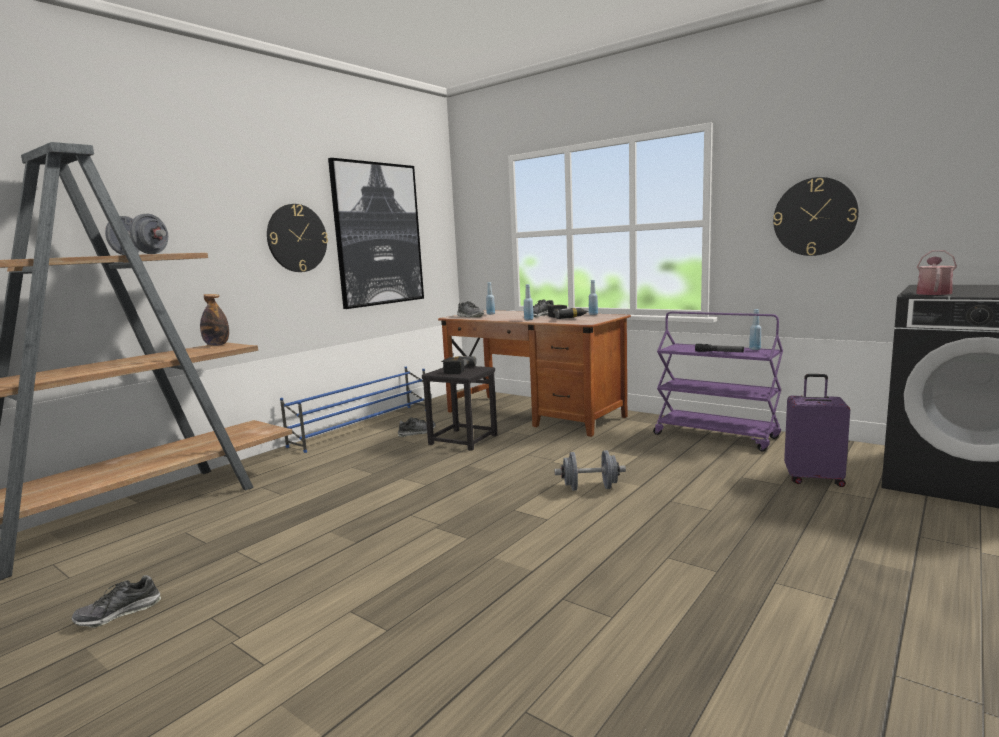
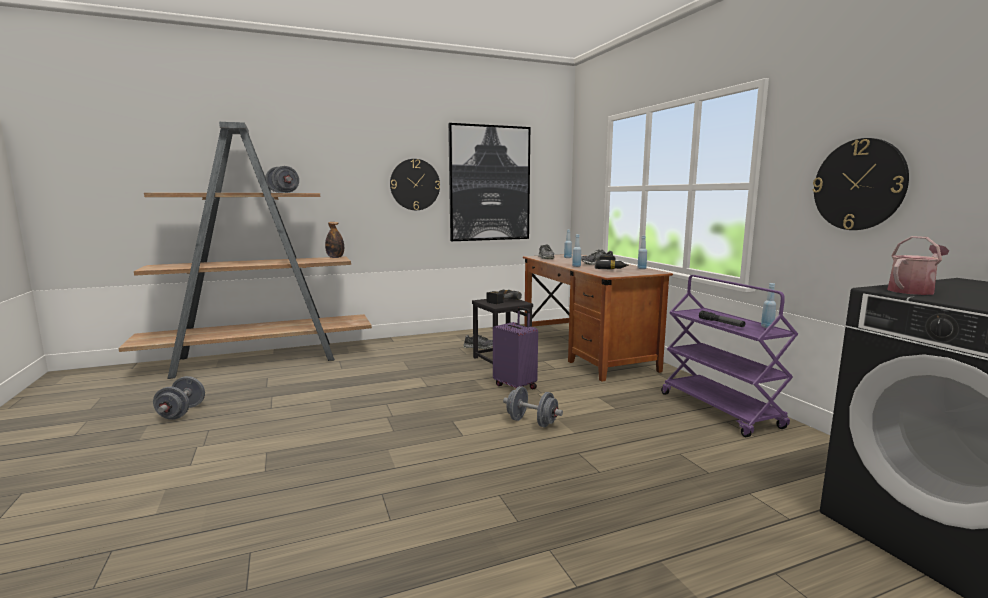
camera: 30 degrees right, 0 degrees up
(119, 613) = (181, 412): shoe -> grey dumbbell
(363, 427) = (453, 335): blue shoe rack -> none
(813, 479) = (754, 478): purple suitcase -> purple suitcase (516, 386)

